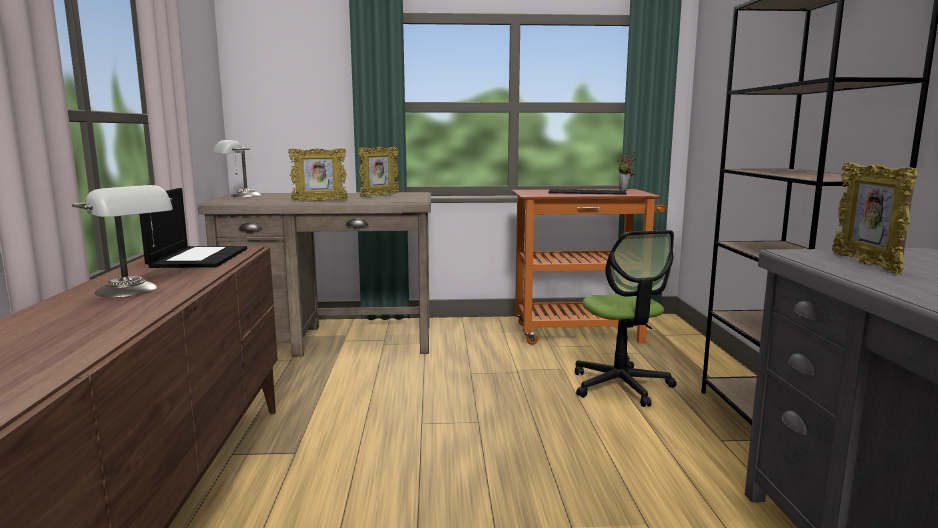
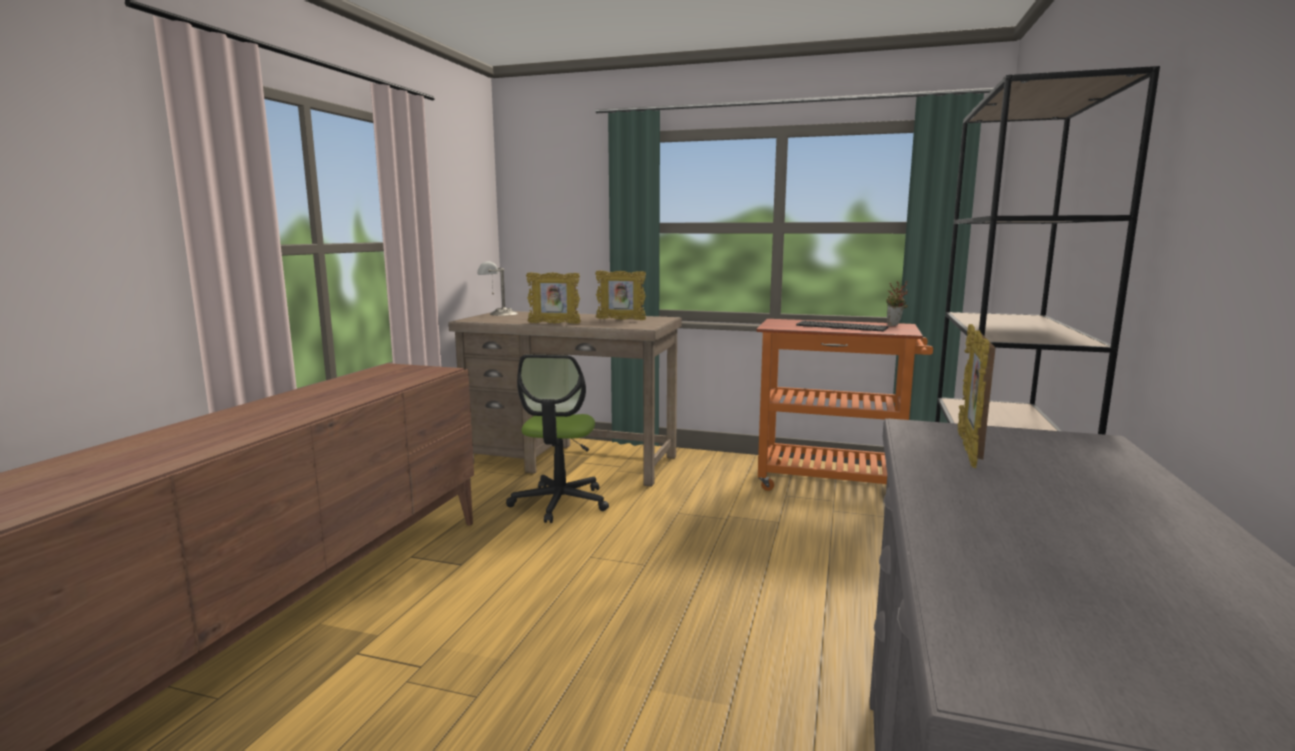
camera: 20 degrees right, 0 degrees up
(134, 291) = (302, 405): white table lamp -> none
(198, 257) = (395, 376): laptop -> none
(379, 195) = (621, 320): picture frame -> picture frame turned 45 degrees clockwise
(621, 386) = (829, 551): office chair -> office chair (560, 503)

